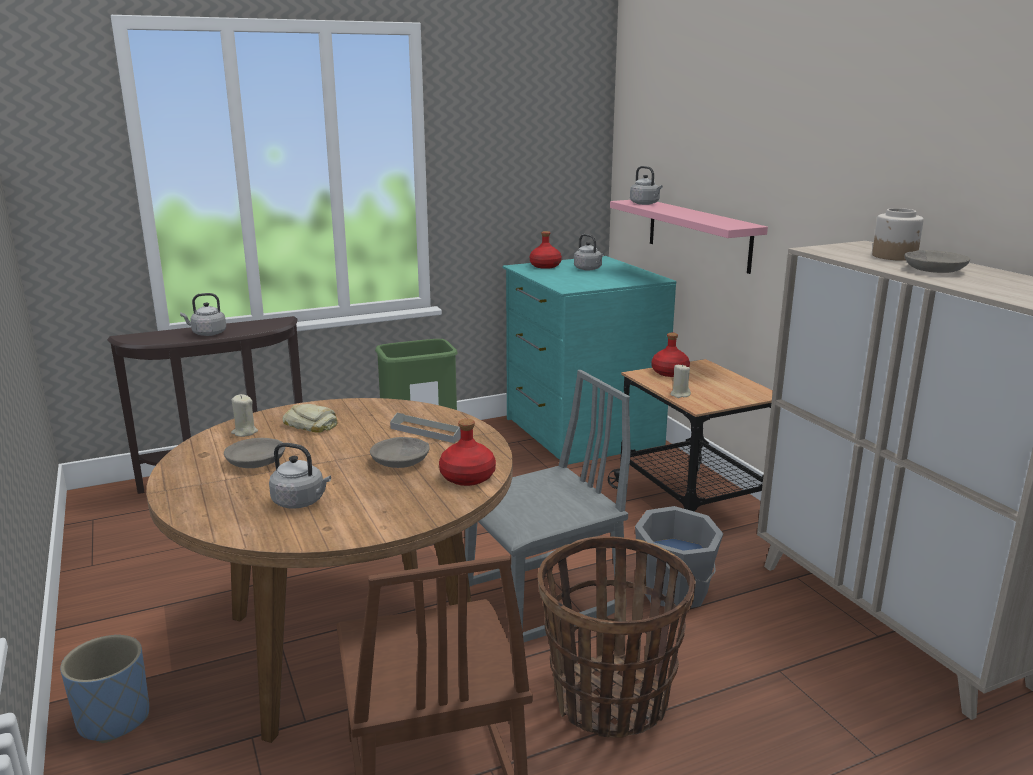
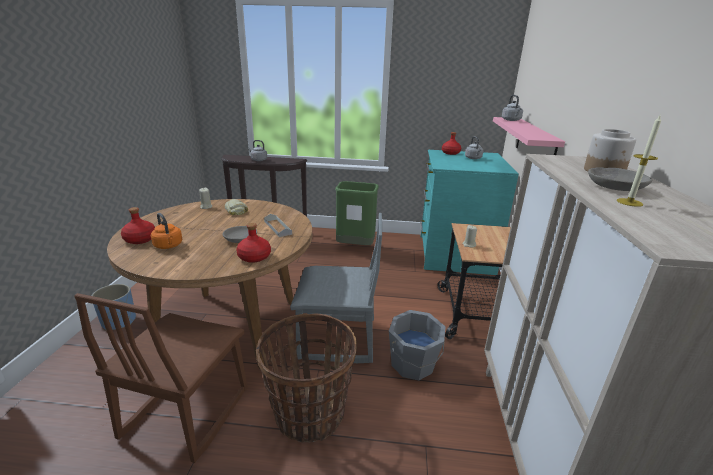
camera: 30 degrees right, 5 degrees up
(256, 462) = (186, 221): grey bowl -> none
(301, 502) = (169, 246): grey kettle -> orange kettle
(670, 372) = (481, 230): red bottle -> red bottle (140, 239)
(972, 282) = (629, 202): none -> candle

